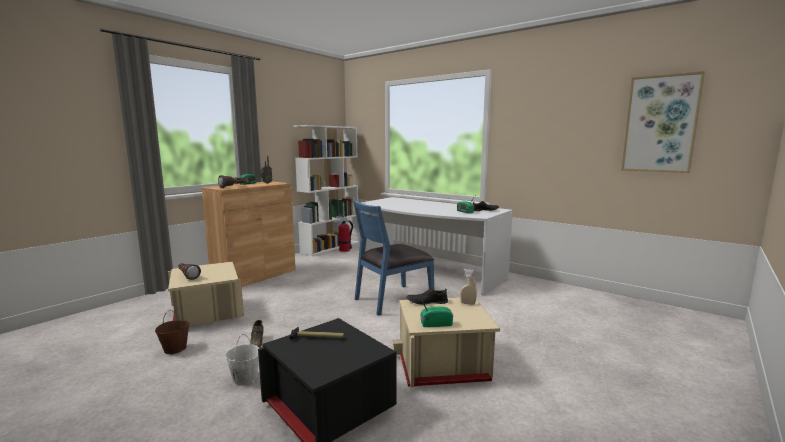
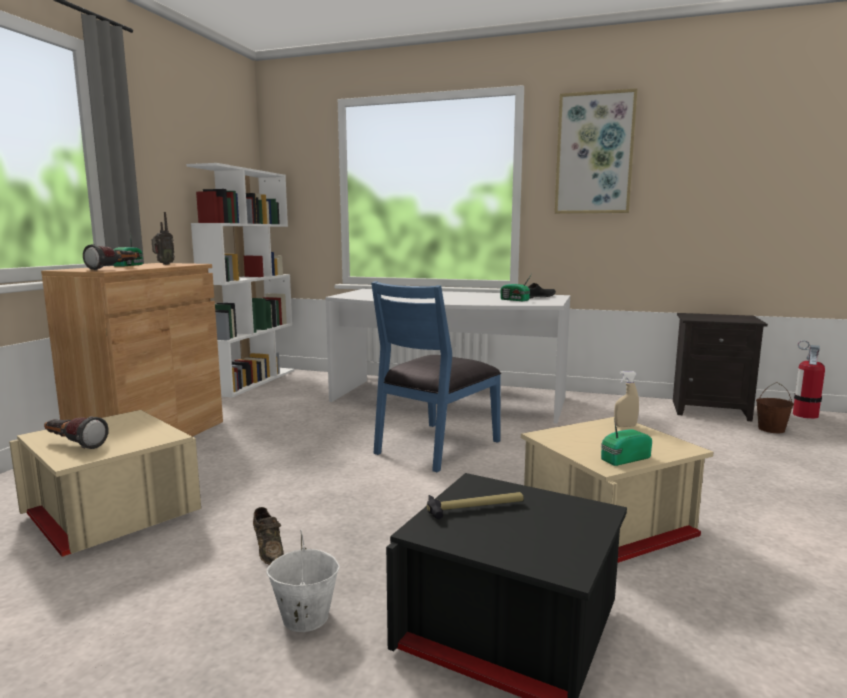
camera: 20 degrees left, 0 degrees up
(175, 349) = (101, 594): brown bucket -> brown bucket (771, 429)
(344, 250) = (281, 383): fire extinguisher -> fire extinguisher (805, 415)
(427, 302) = (566, 431): black shoe -> none
(608, 299) = (711, 410): none -> black nightstand
(660, 124) = (766, 168): picture -> picture (594, 154)

